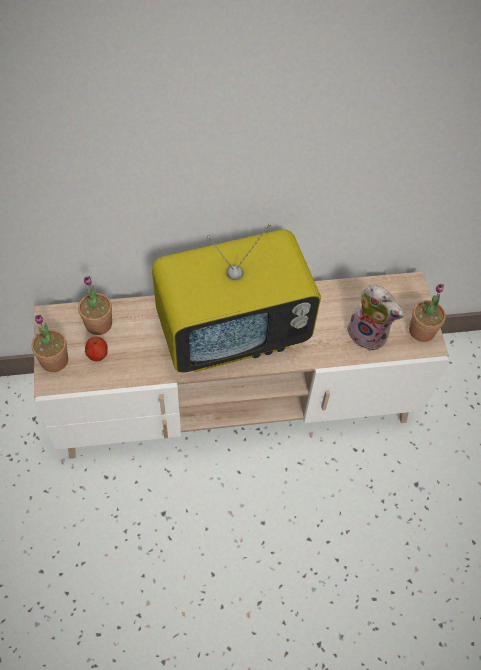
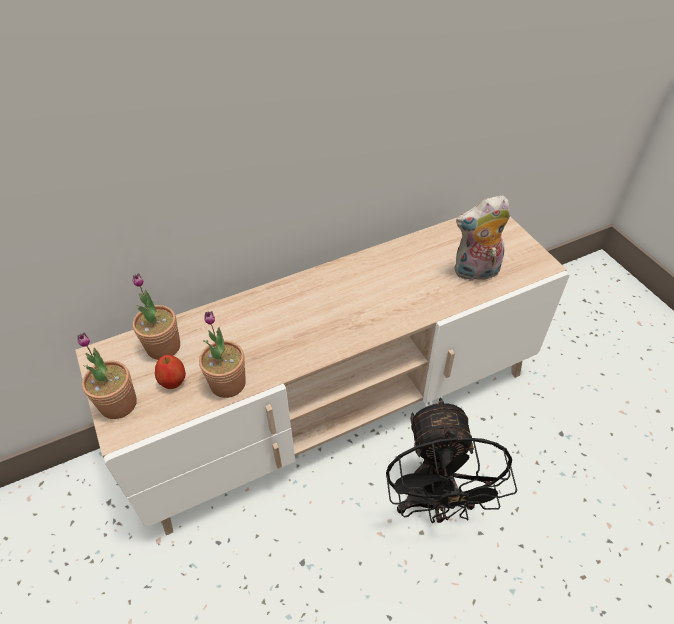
camera: 15 degrees left, 10 degrees down
(233, 332) = (328, 311): television -> none
(283, 504) = (434, 503): none -> black fan
(369, 334) = (476, 272): plush toy -> plush toy turned 150 degrees clockwise
(421, 331) = (527, 254): potted plant -> potted plant (228, 383)

